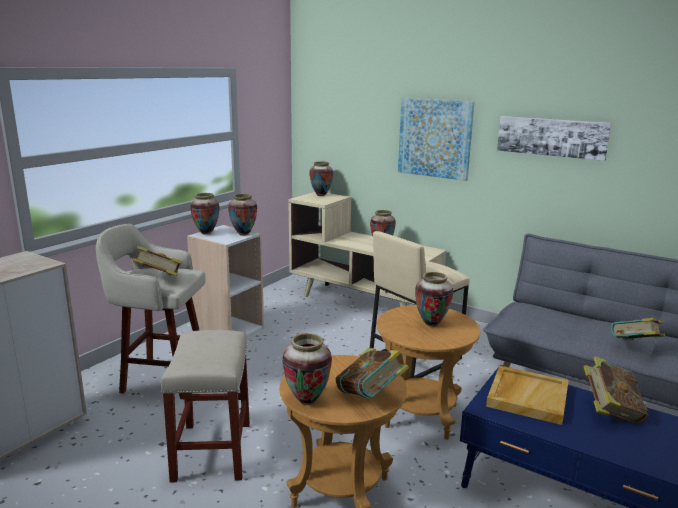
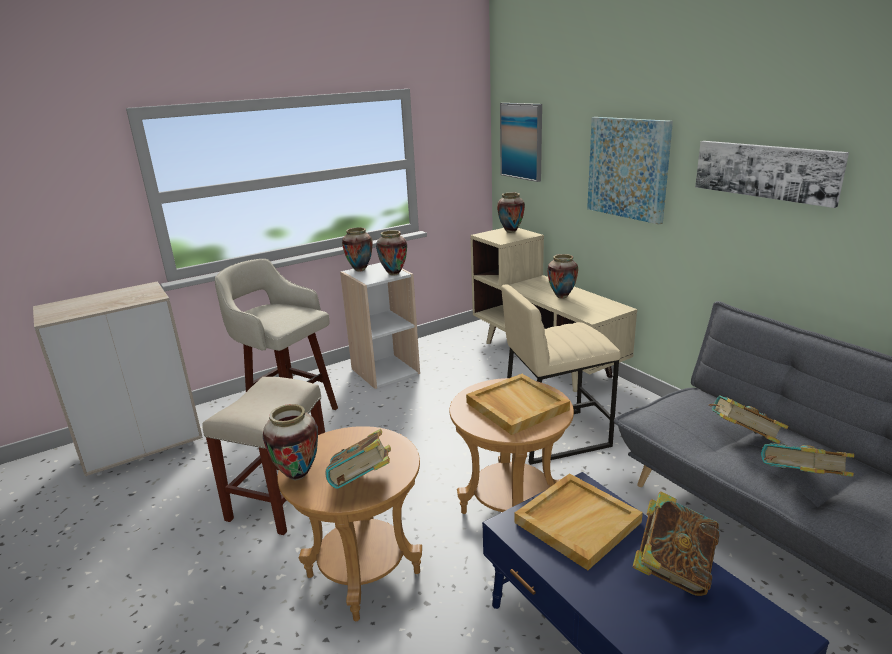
camera: 25 degrees right, 5 degrees up
(158, 280) = (272, 319): book -> book (742, 439)
(327, 118) = (522, 141): none -> picture
(431, 324) = (516, 406): vase -> beige tray

